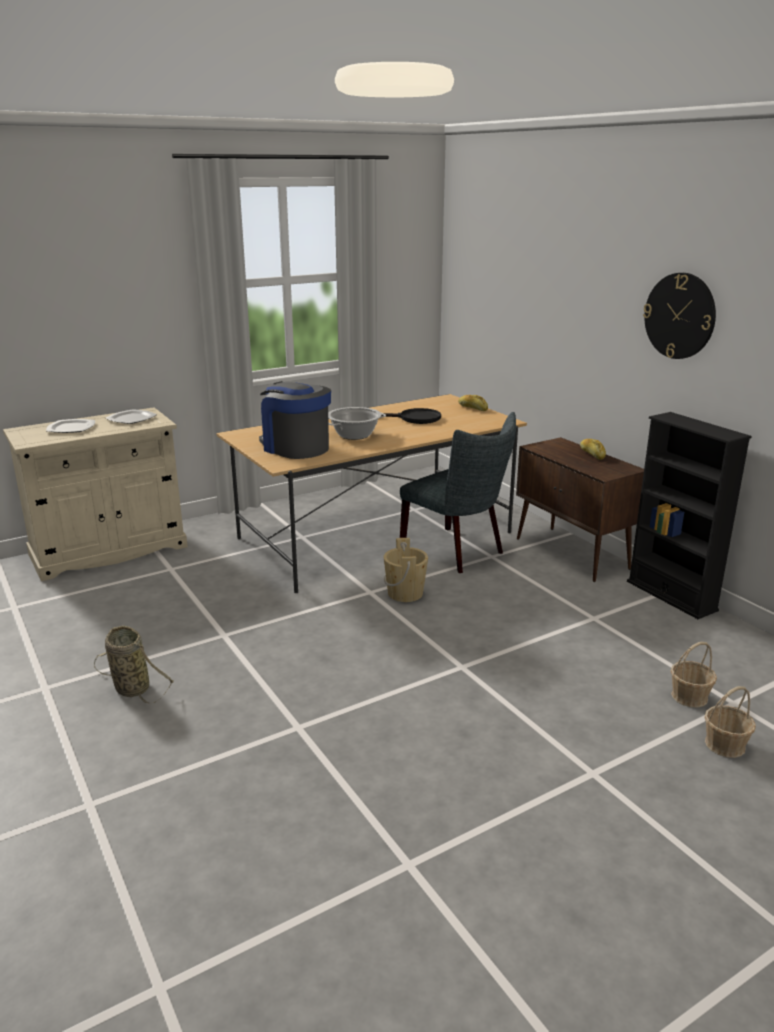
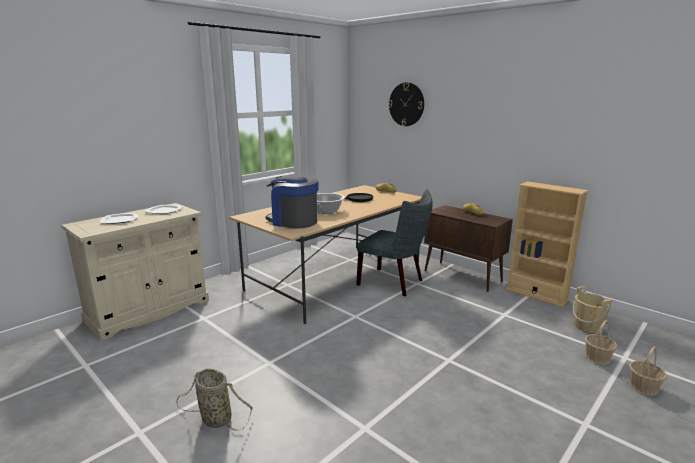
camera: 15 degrees left, 5 degrees down
(405, 593) = (379, 314): beige bucket -> beige bucket (587, 326)
(671, 596) = (536, 294): black bookcase -> beige bookcase
(679, 316) = (530, 122): wall clock -> wall clock (406, 104)

